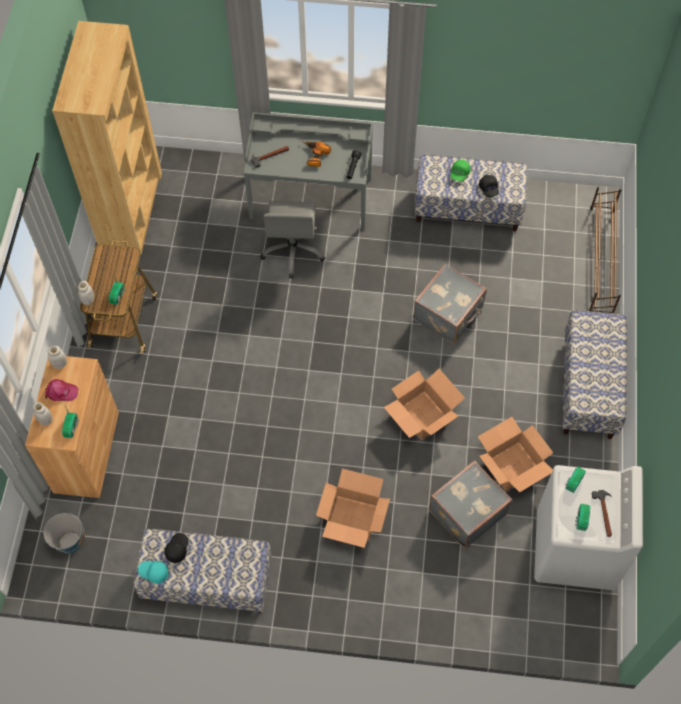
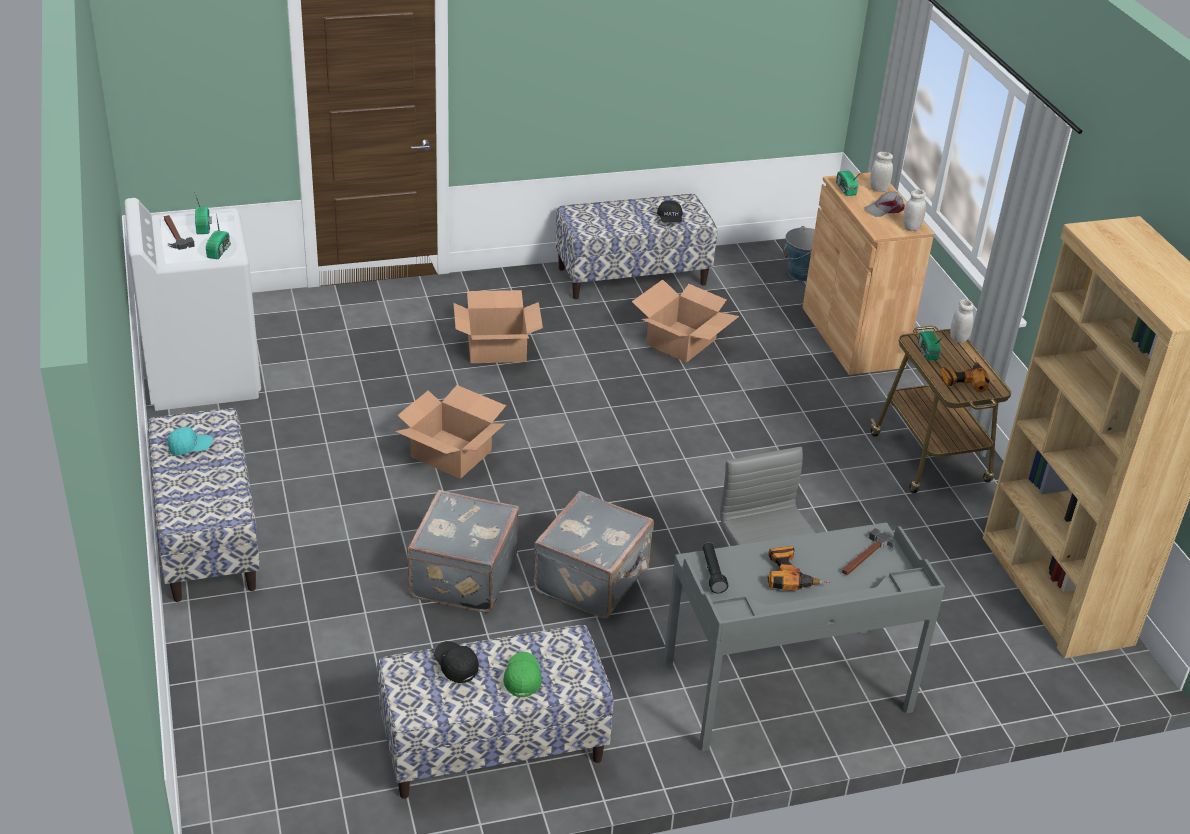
camera: 155 degrees right, 25 degrees down
(61, 392) = (885, 209): pink cap -> grey cap
(115, 265) = (962, 379): none -> power drill
(154, 572) = (681, 202): turquoise cap -> turquoise cap (190, 448)
(466, 511) = (355, 379): grey suitcase -> grey suitcase (593, 580)
(511, 465) = (306, 431): cardboard box -> cardboard box (682, 342)
(601, 261) = (210, 722): brown shoe rack -> none

